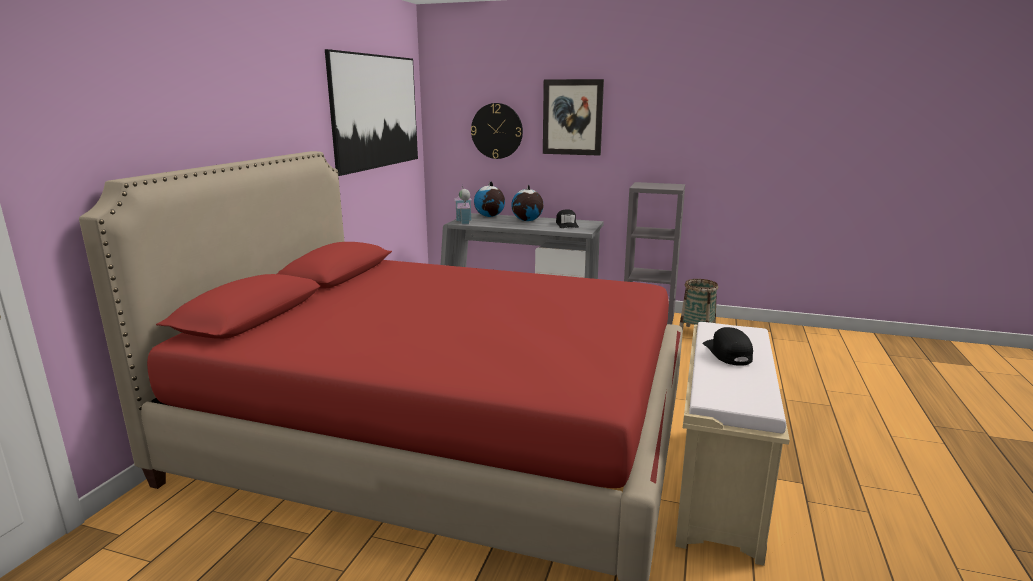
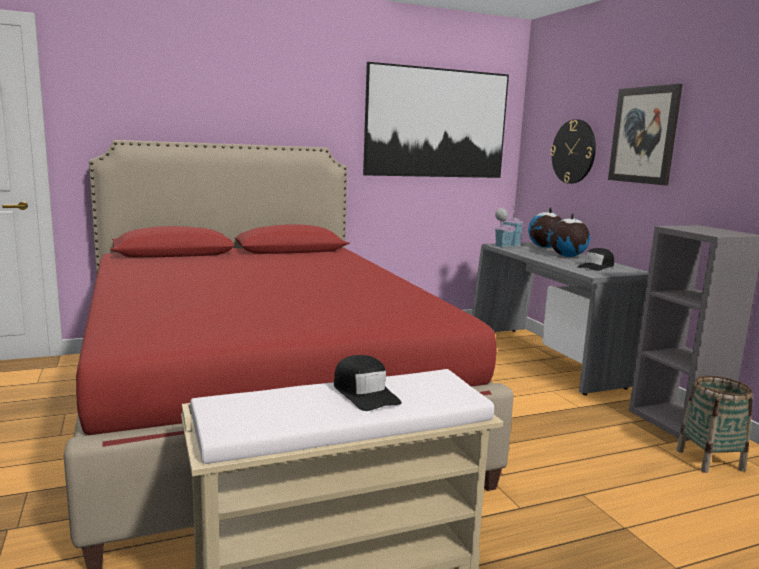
camera: 50 degrees right, 5 degrees down
(727, 353) = (364, 393): black cap -> black cap turned 105 degrees clockwise

